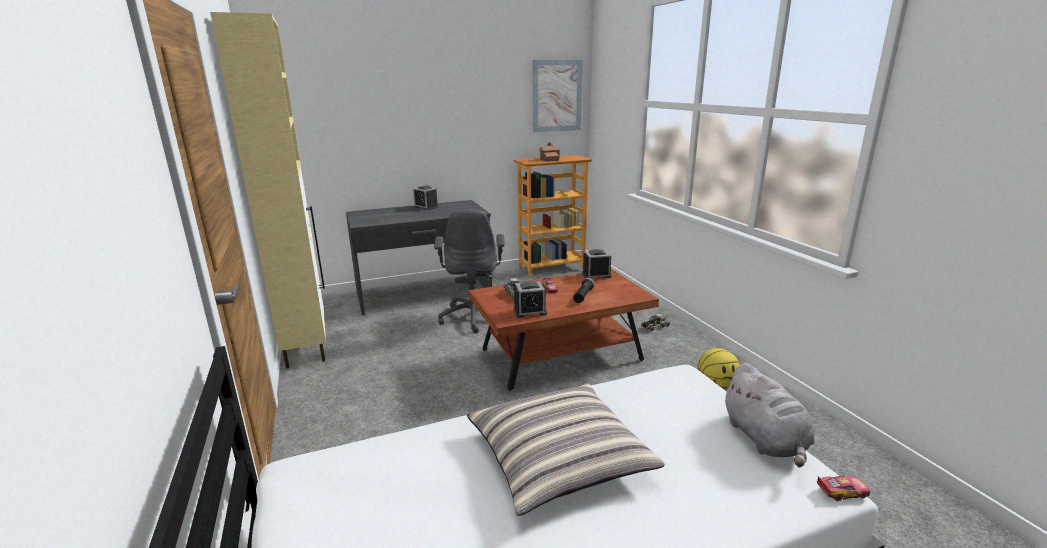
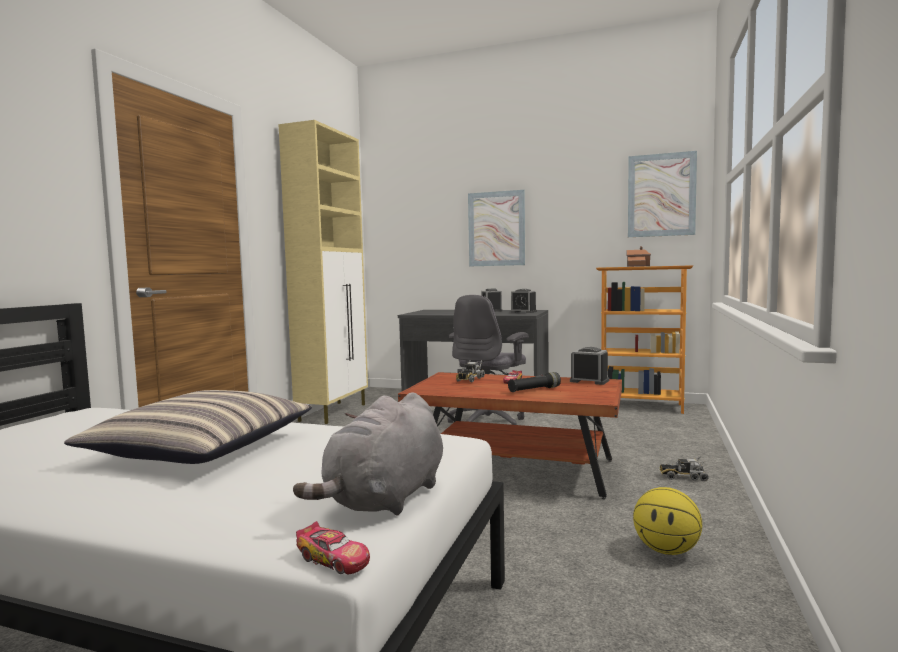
camera: 40 degrees right, 15 degrees down
(417, 124) = (496, 229): none -> picture
(529, 311) = (451, 390): alarm clock -> alarm clock (523, 312)

